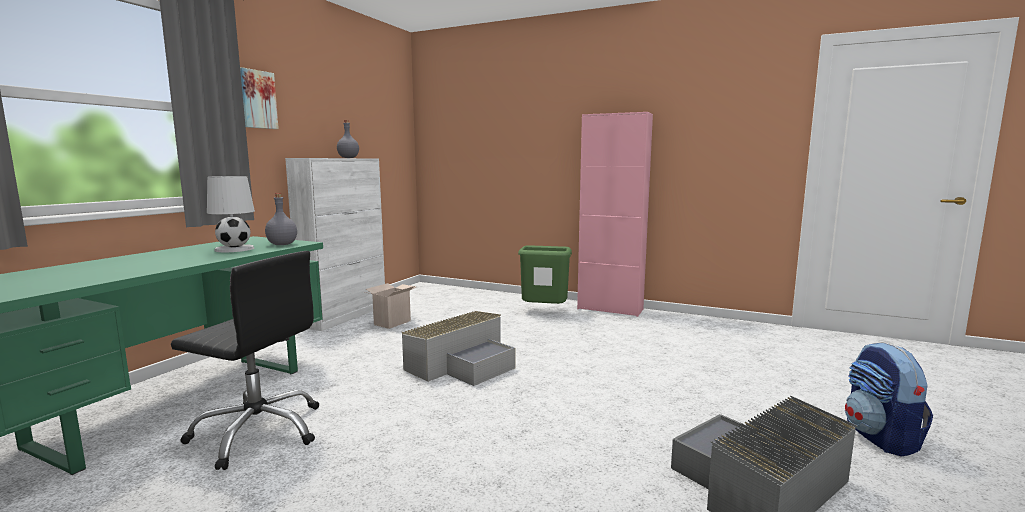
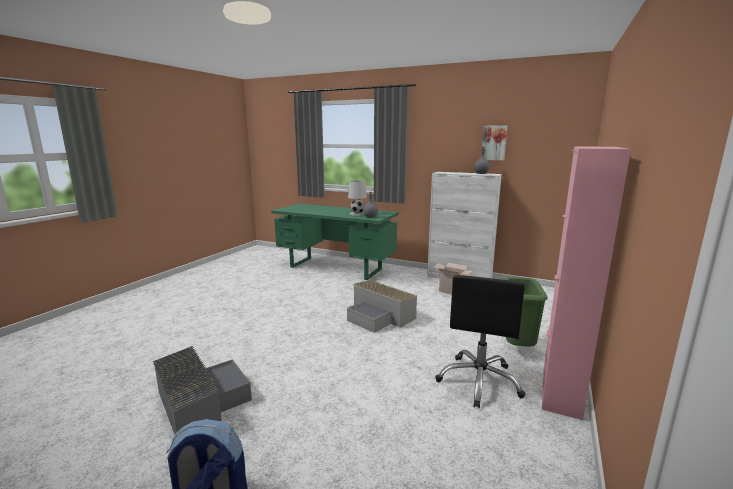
camera: 90 degrees right, 5 degrees up
(257, 99) = (426, 138): picture -> picture (494, 143)
(259, 431) = (309, 283): black office chair -> black office chair (479, 381)

